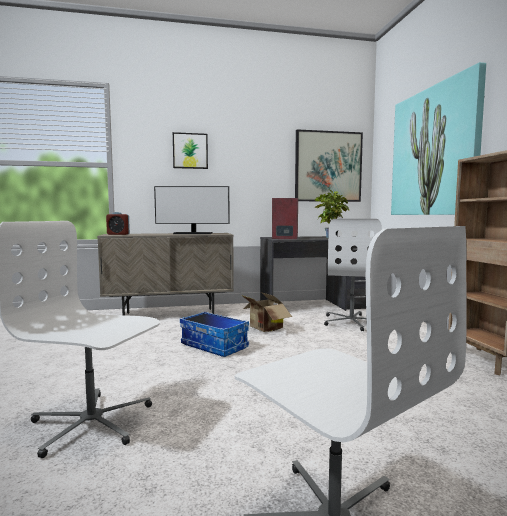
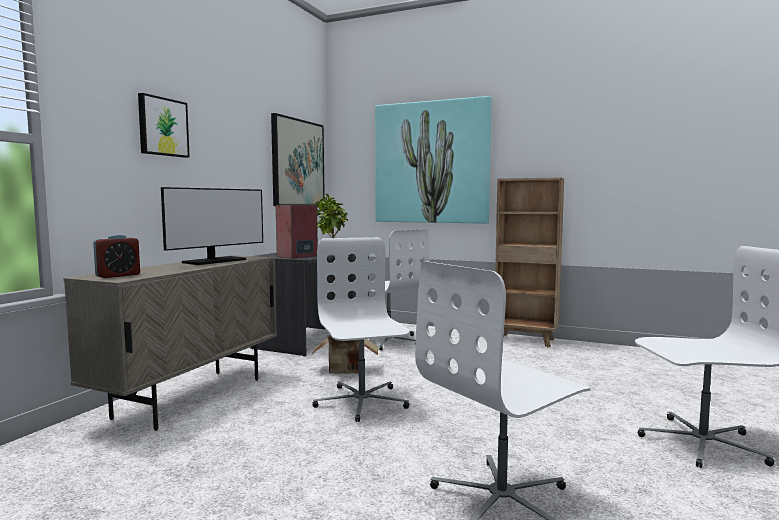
camera: 55 degrees left, 0 degrees up
(215, 345) = (361, 402): storage box -> white office chair

